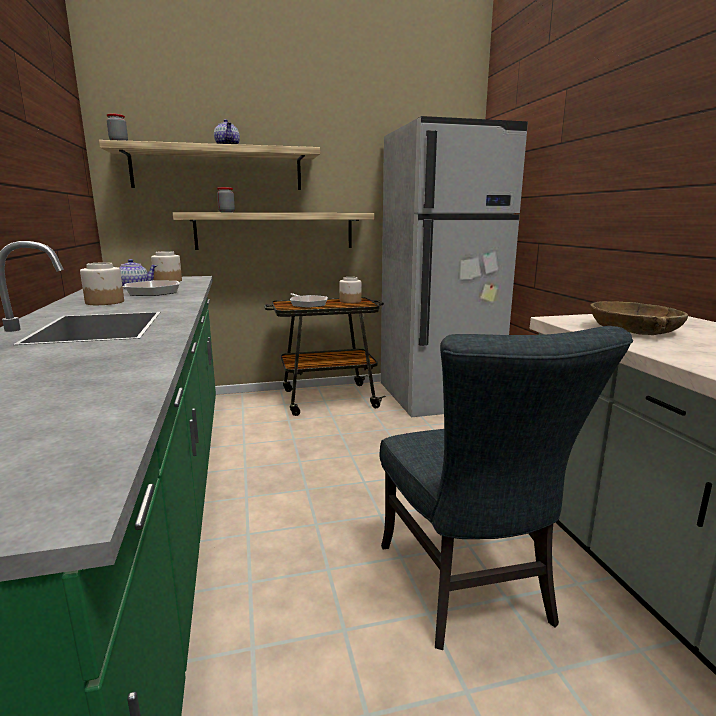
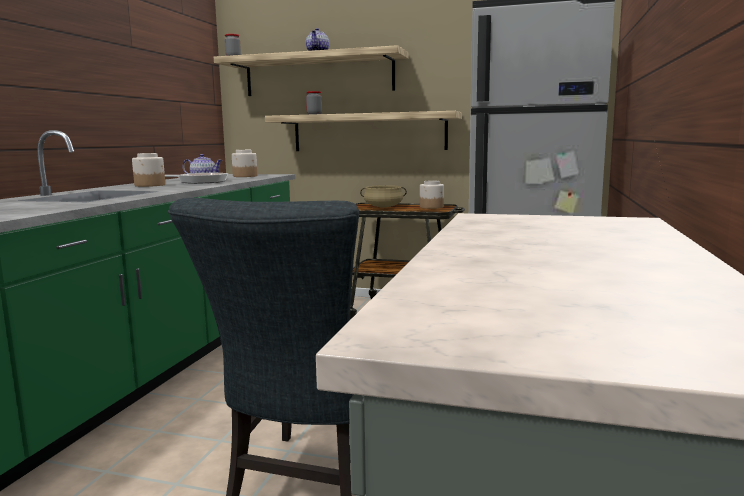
camera: 30 degrees right, 5 degrees down
(307, 304) = (383, 207): frying pan -> beige cooking pot
(634, 330) = (520, 228): brown bowl -> none

